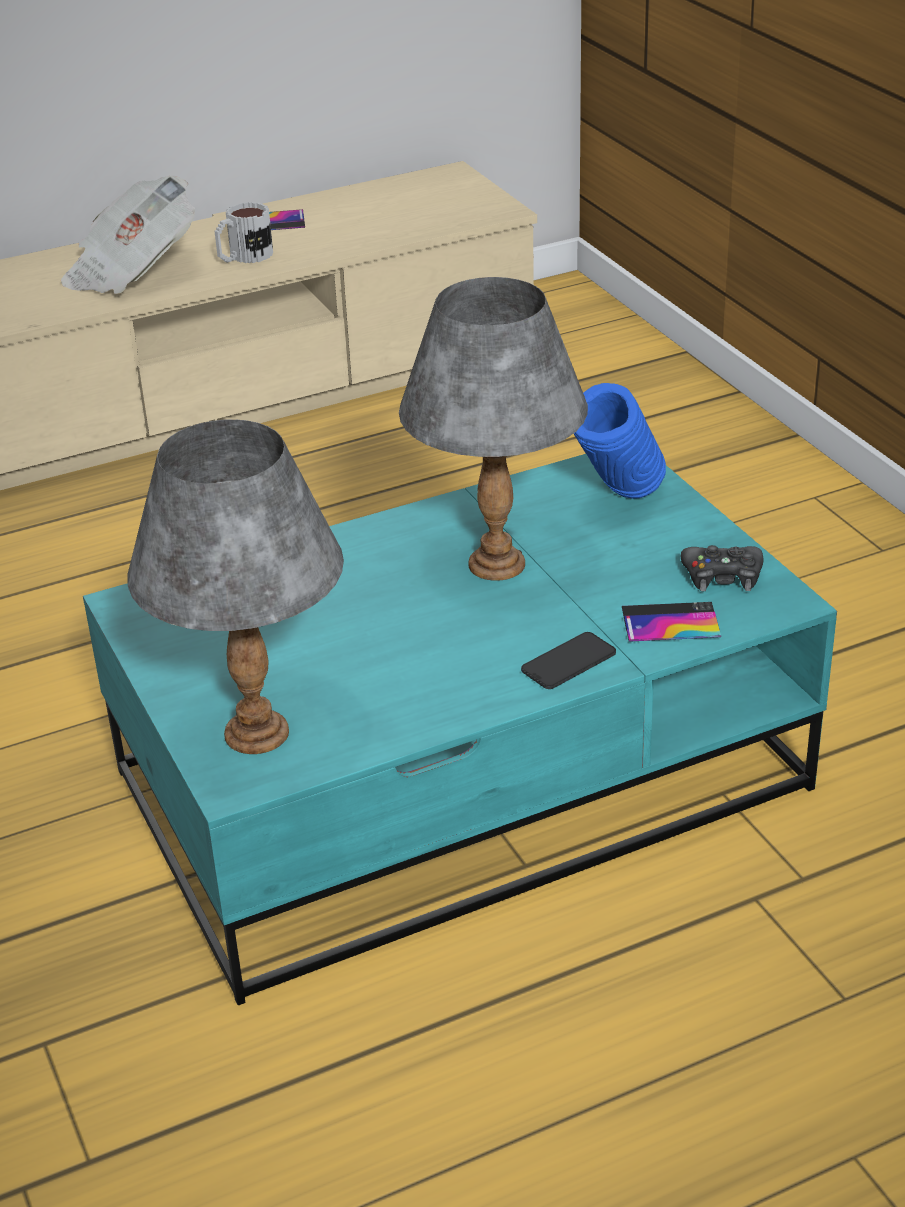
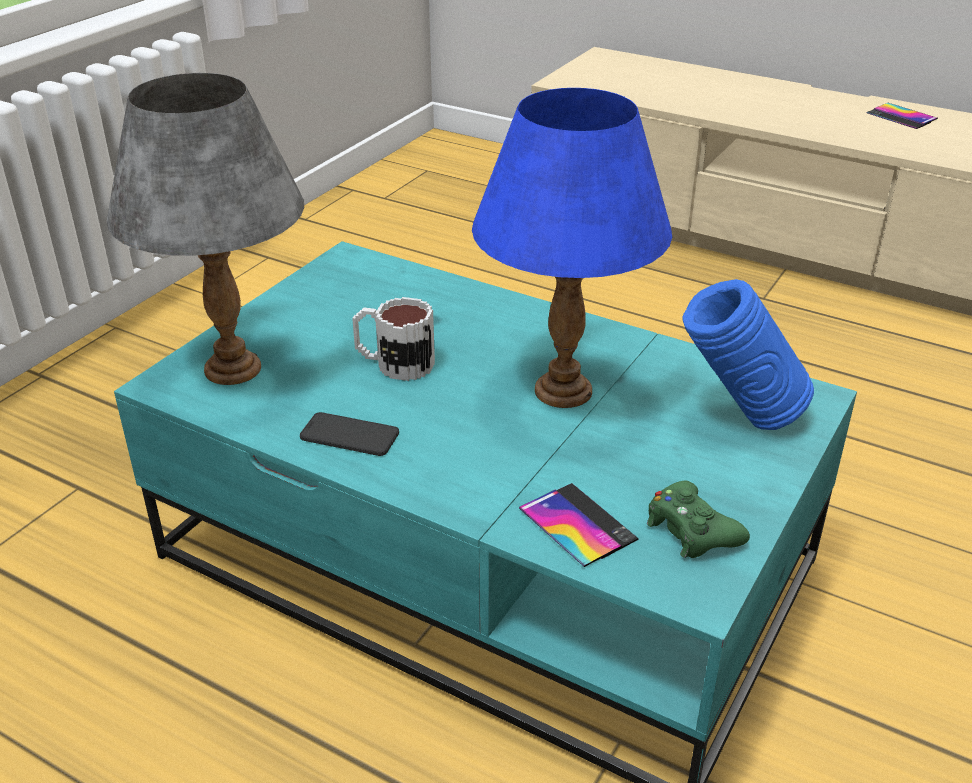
camera: 55 degrees right, 0 degrees up
(131, 272) = (746, 102): newspaper -> none
(244, 257) = (834, 126): mug -> mug (394, 363)
(497, 563) = (564, 390): grey table lamp -> blue table lamp
(568, 662) = (456, 485): phone -> phone (349, 435)
(722, 576) = (691, 530): black game controller -> green game controller

